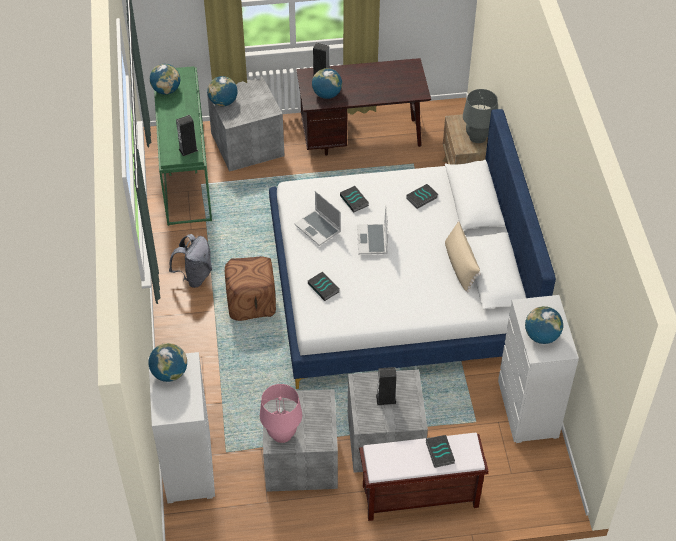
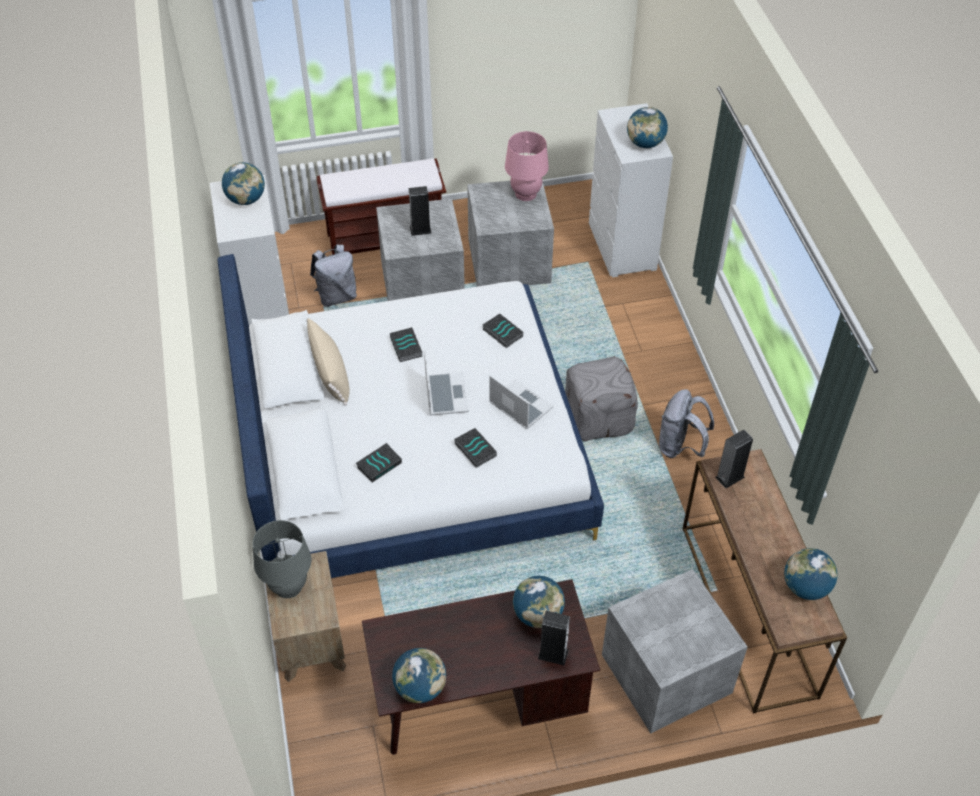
camera: 175 degrees right, 0 degrees up
(184, 172) = (749, 610): green console table -> brown console table
(223, 102) = (711, 622): globe -> globe (420, 687)
(252, 303) = (597, 417): brown ottoman -> grey ottoman
(439, 452) = (365, 182): book -> book (407, 347)
(464, 431) = (337, 296): none -> grey backpack

